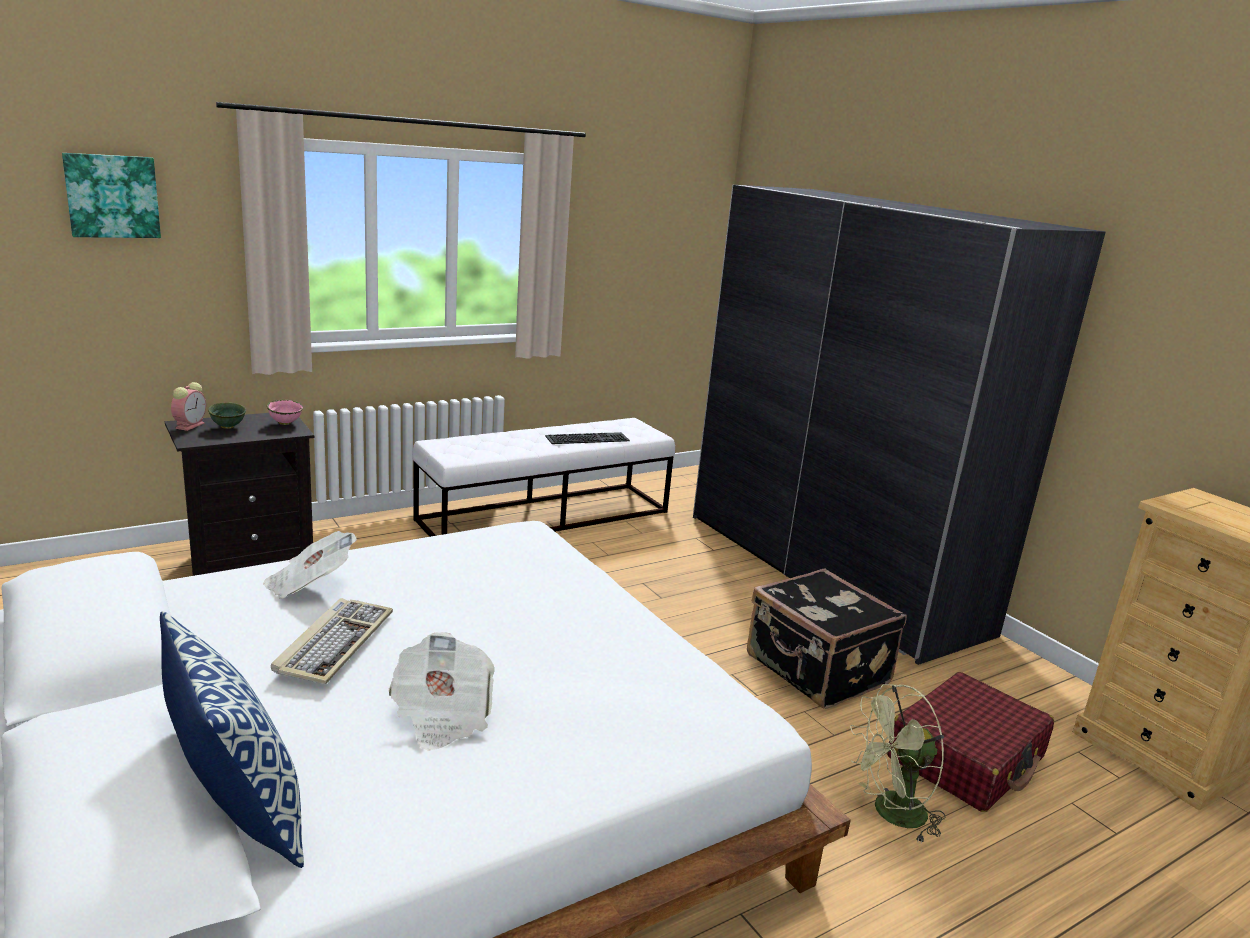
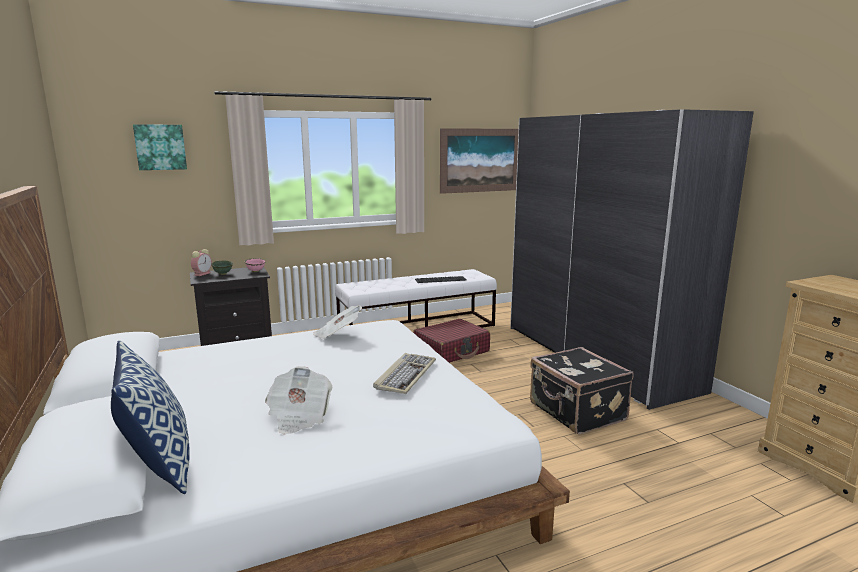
camera: 10 degrees right, 5 degrees down
(309, 585) = (246, 351): newspaper -> newspaper (337, 334)
(334, 643) = (248, 379): keyboard -> keyboard (405, 375)
(654, 239) = (480, 160): none -> picture
(890, 814) = (614, 498): green fan -> none
(966, 758) = (675, 465): red suitcase -> red suitcase (452, 351)

